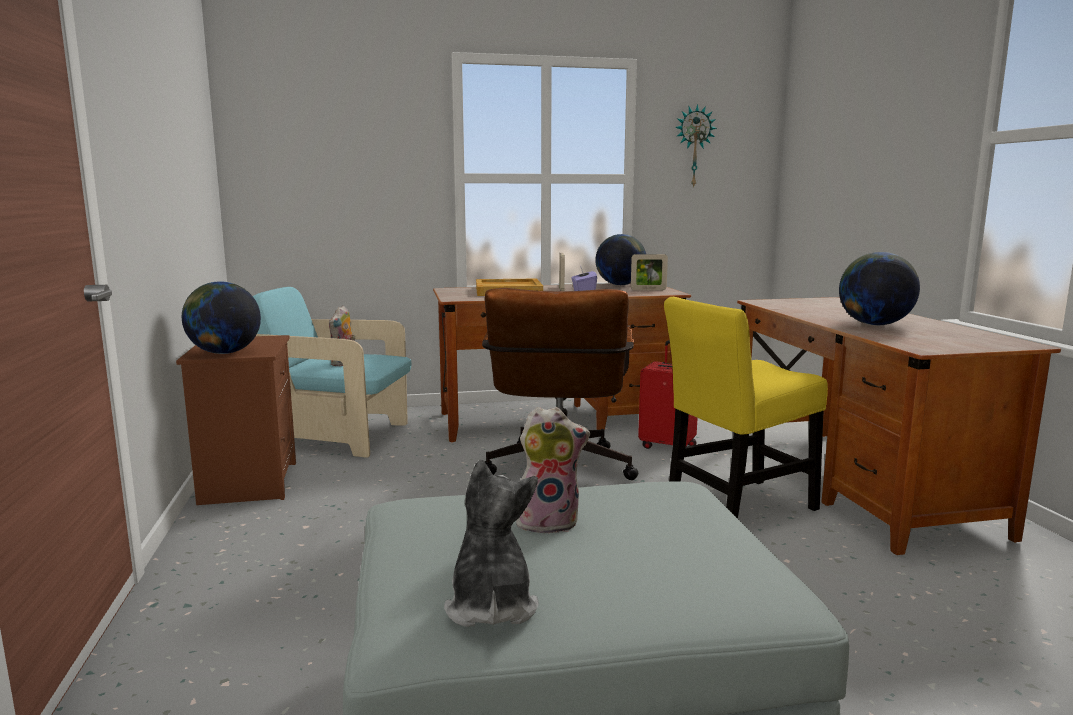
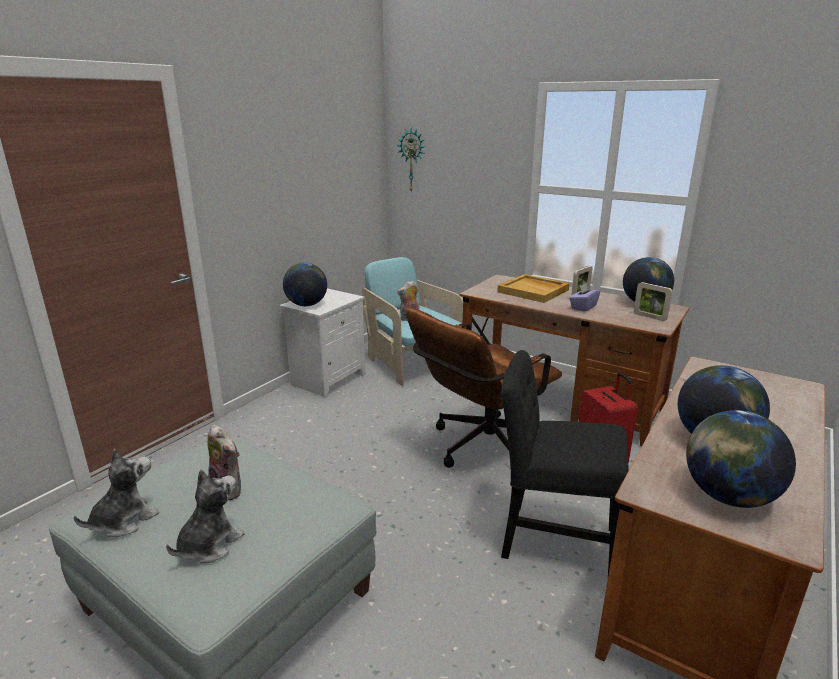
camera: 45 degrees right, 10 degrees up
(248, 482) = (328, 379): brown nightstand -> white nightstand
(655, 562) = (209, 545): none -> plush toy
(693, 146) = (776, 172): wall clock -> wall clock (412, 160)
(736, 507) = (552, 539): yellow chair -> black chair
(955, 339) = (728, 496): none -> globe

